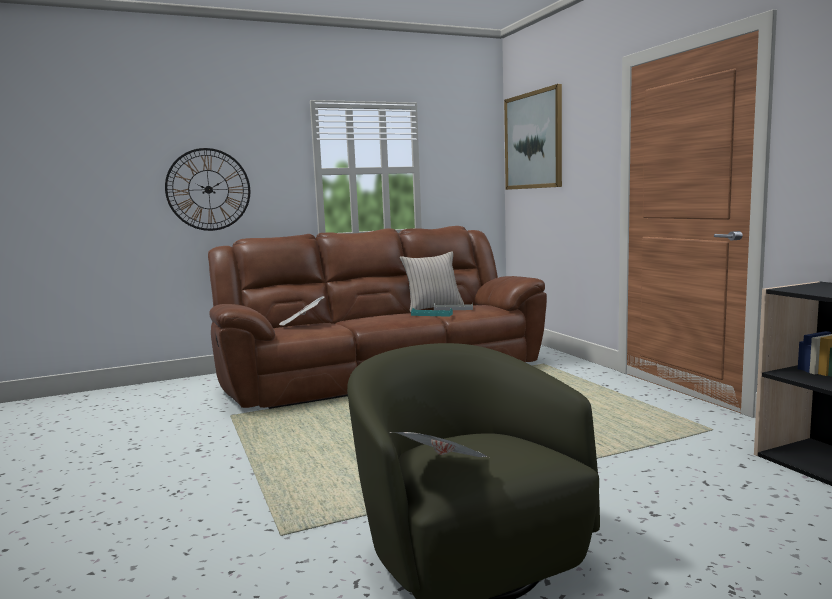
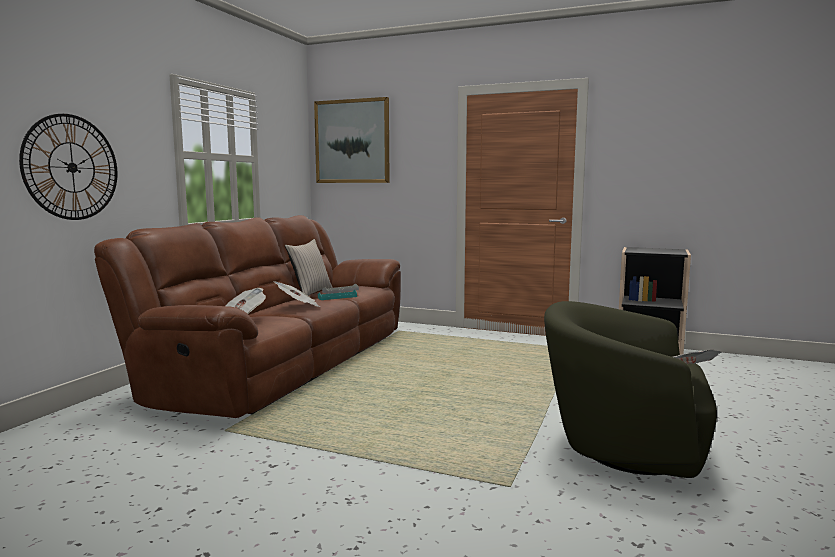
camera: 45 degrees left, 0 degrees up
(374, 319) = (298, 306): none -> newspaper

